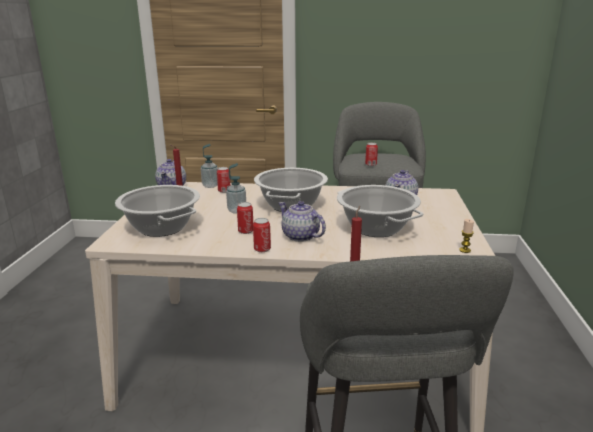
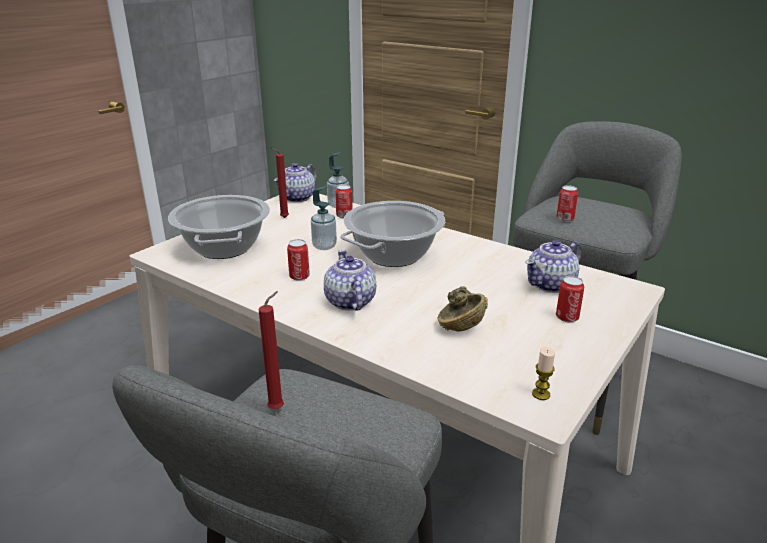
camera: 30 degrees right, 5 degrees up
(262, 249) = (286, 306): can -> can (567, 317)
(376, 228) = (459, 319): cooking pot -> brown bowl

